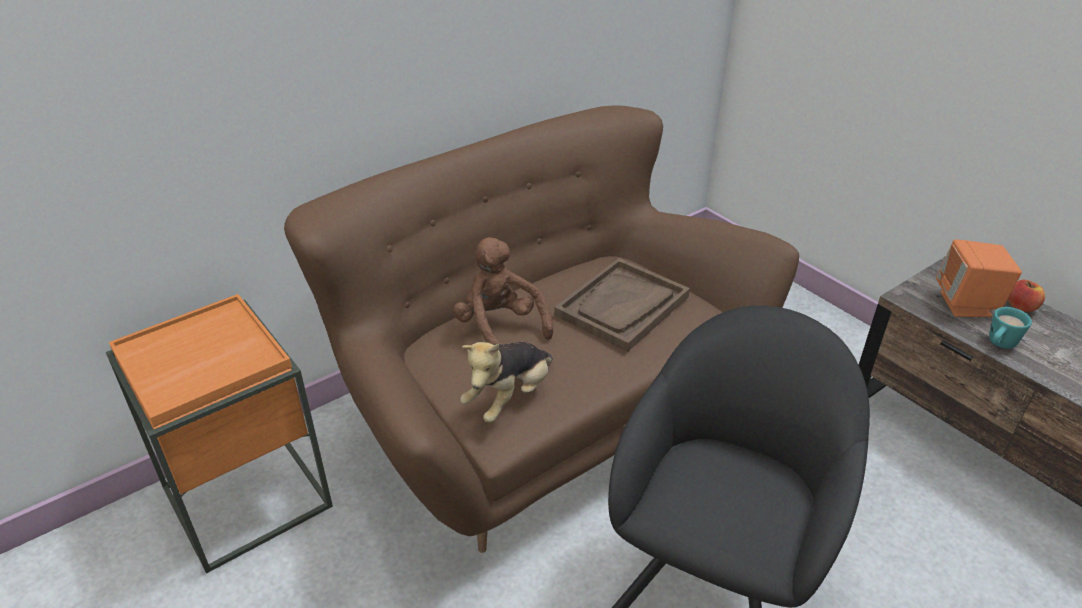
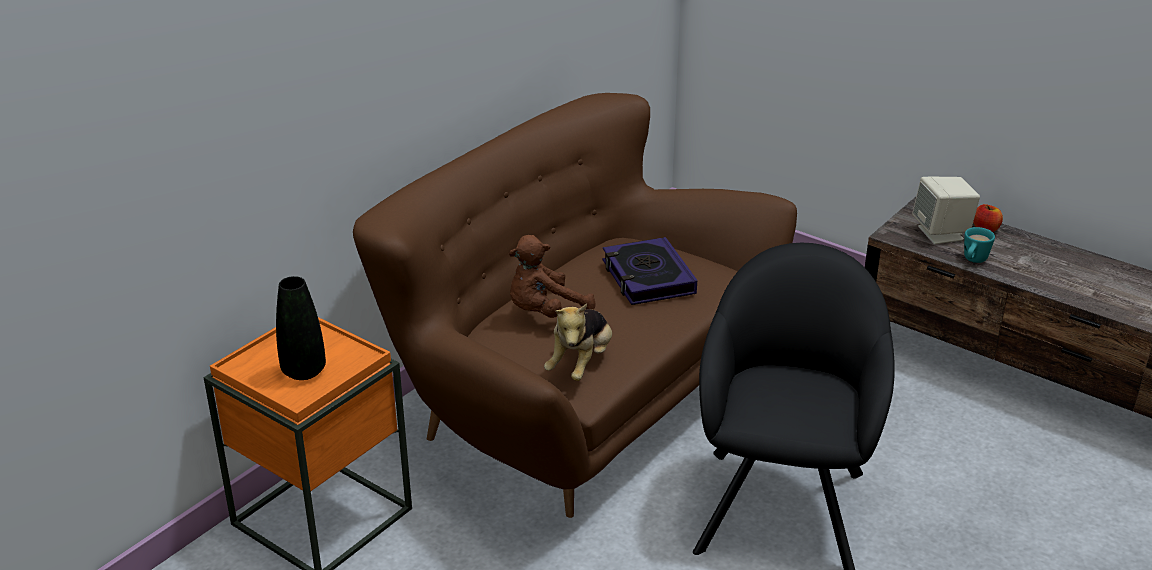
camera: 15 degrees left, 5 degrees down
(194, 365) = (304, 371): none -> black vase
(500, 328) = (544, 312): brown plush toy -> brown plush toy turned 75 degrees counterclockwise
(622, 306) = (648, 278): brown tray -> book
(966, 304) = (941, 233): orange speaker -> beige speaker

